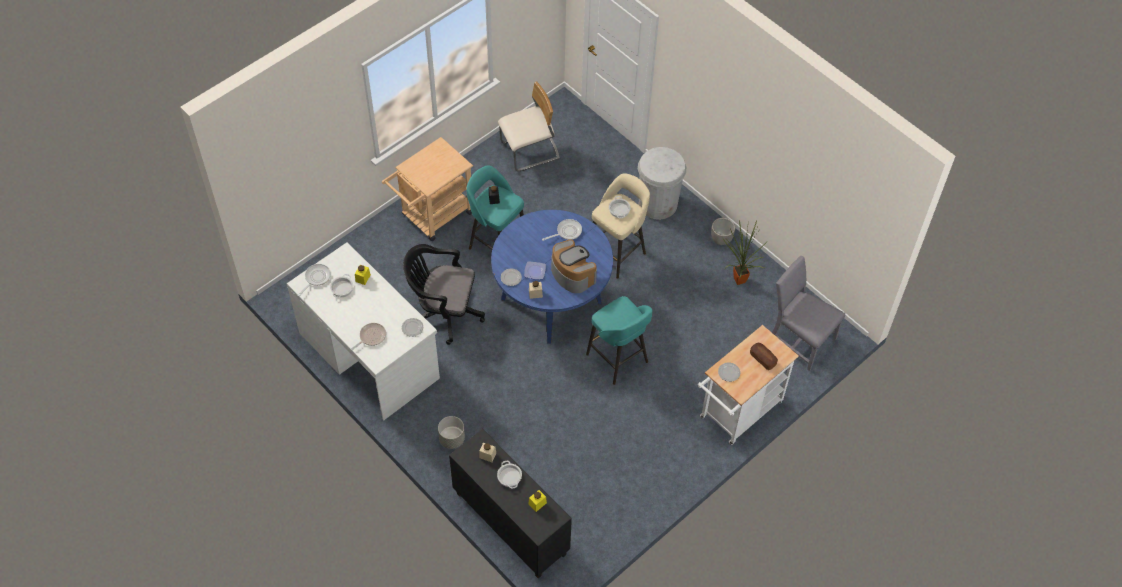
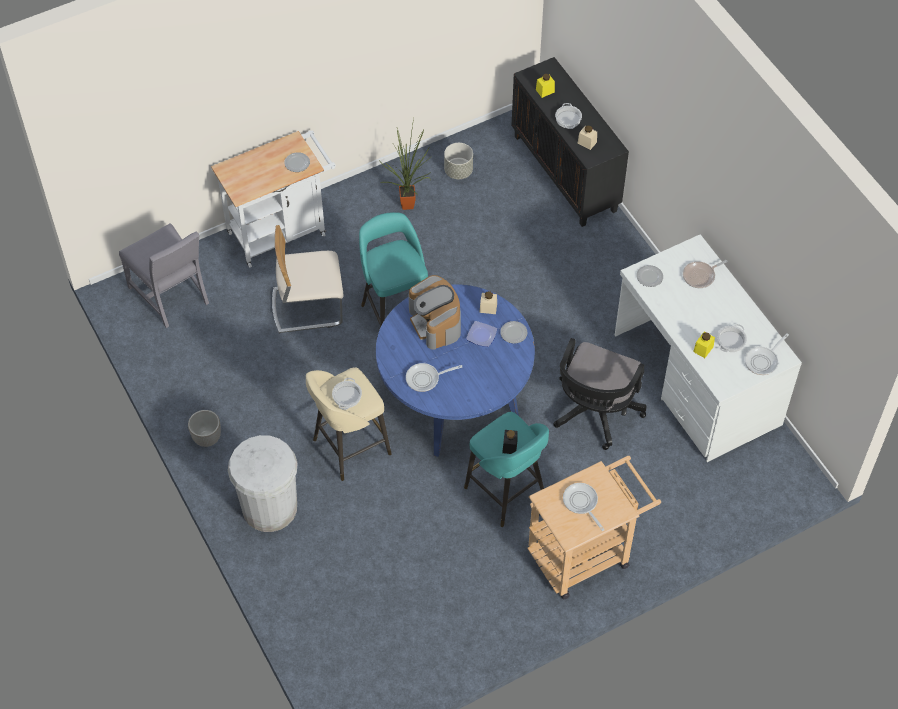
camera: 165 degrees left, 0 degrees up
(435, 166) = (581, 503): none -> frying pan
(444, 313) = (595, 413): black office chair -> black office chair turned 90 degrees clockwise
(451, 439) = (612, 266): grey planter -> grey planter (458, 171)
(530, 151) = (422, 631): beige chair -> beige chair (307, 306)
(737, 281) = (212, 380): potted plant -> potted plant (410, 205)
(762, 359) = (252, 169): bread -> none

